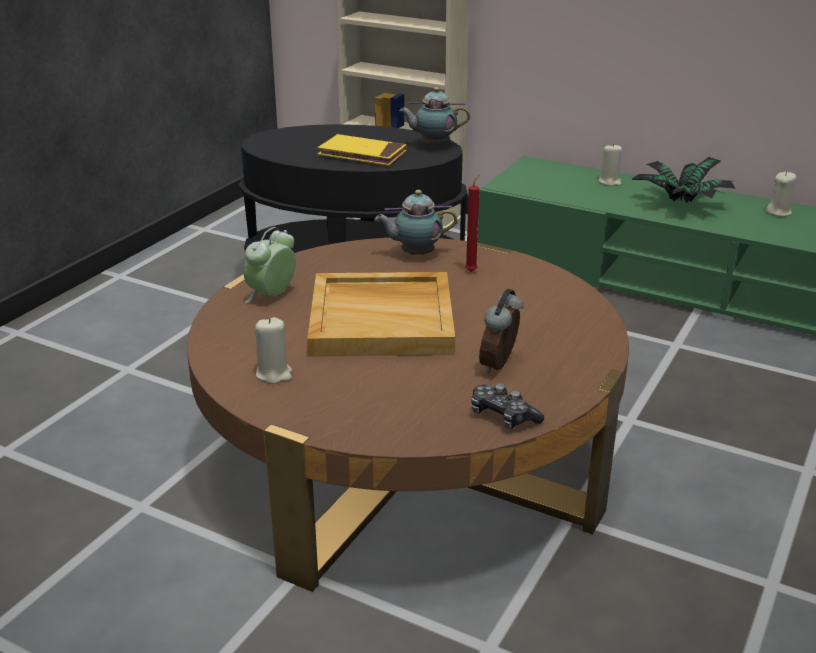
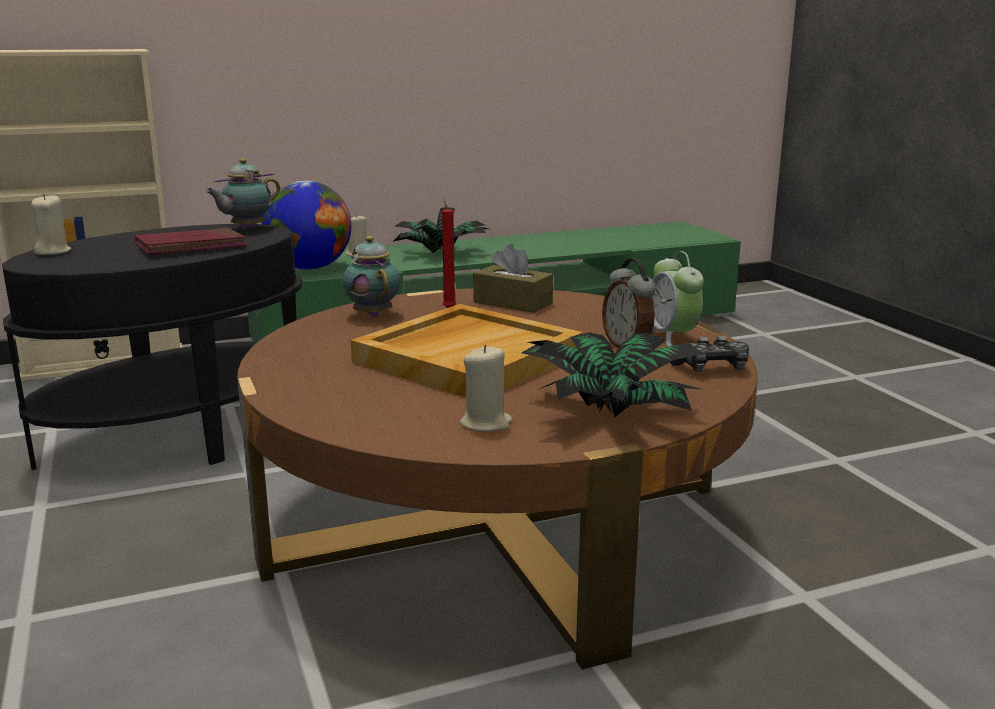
camera: 50 degrees left, 10 degrees down
(272, 296) = (321, 381): alarm clock -> alarm clock (672, 337)
(353, 406) = (609, 411): none -> potted plant
(362, 154) = (191, 247): yellow book -> red book
(415, 254) = (372, 314): teapot -> teapot turned 120 degrees clockwise
(526, 285) = (512, 303): none -> brown tissue box
(544, 184) = (309, 268): none -> globe
(778, 212) = (513, 241): beige candle -> beige candle (53, 251)

